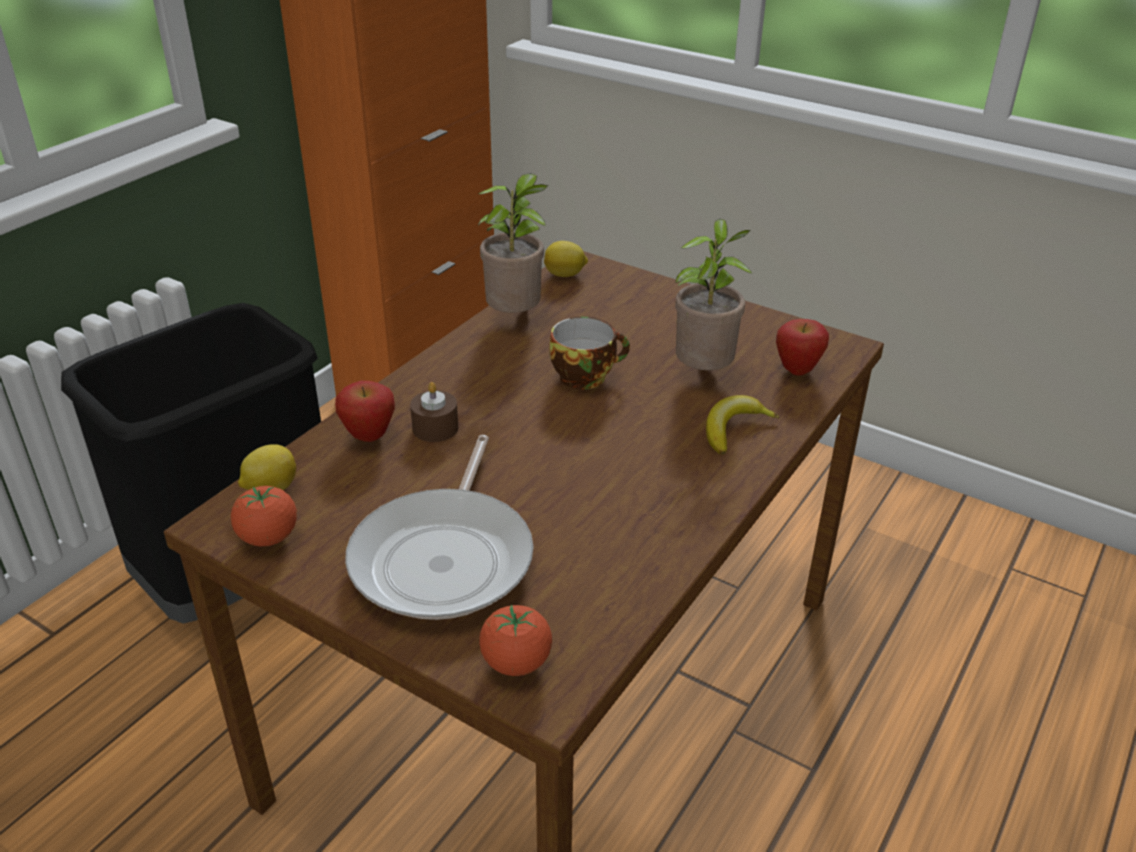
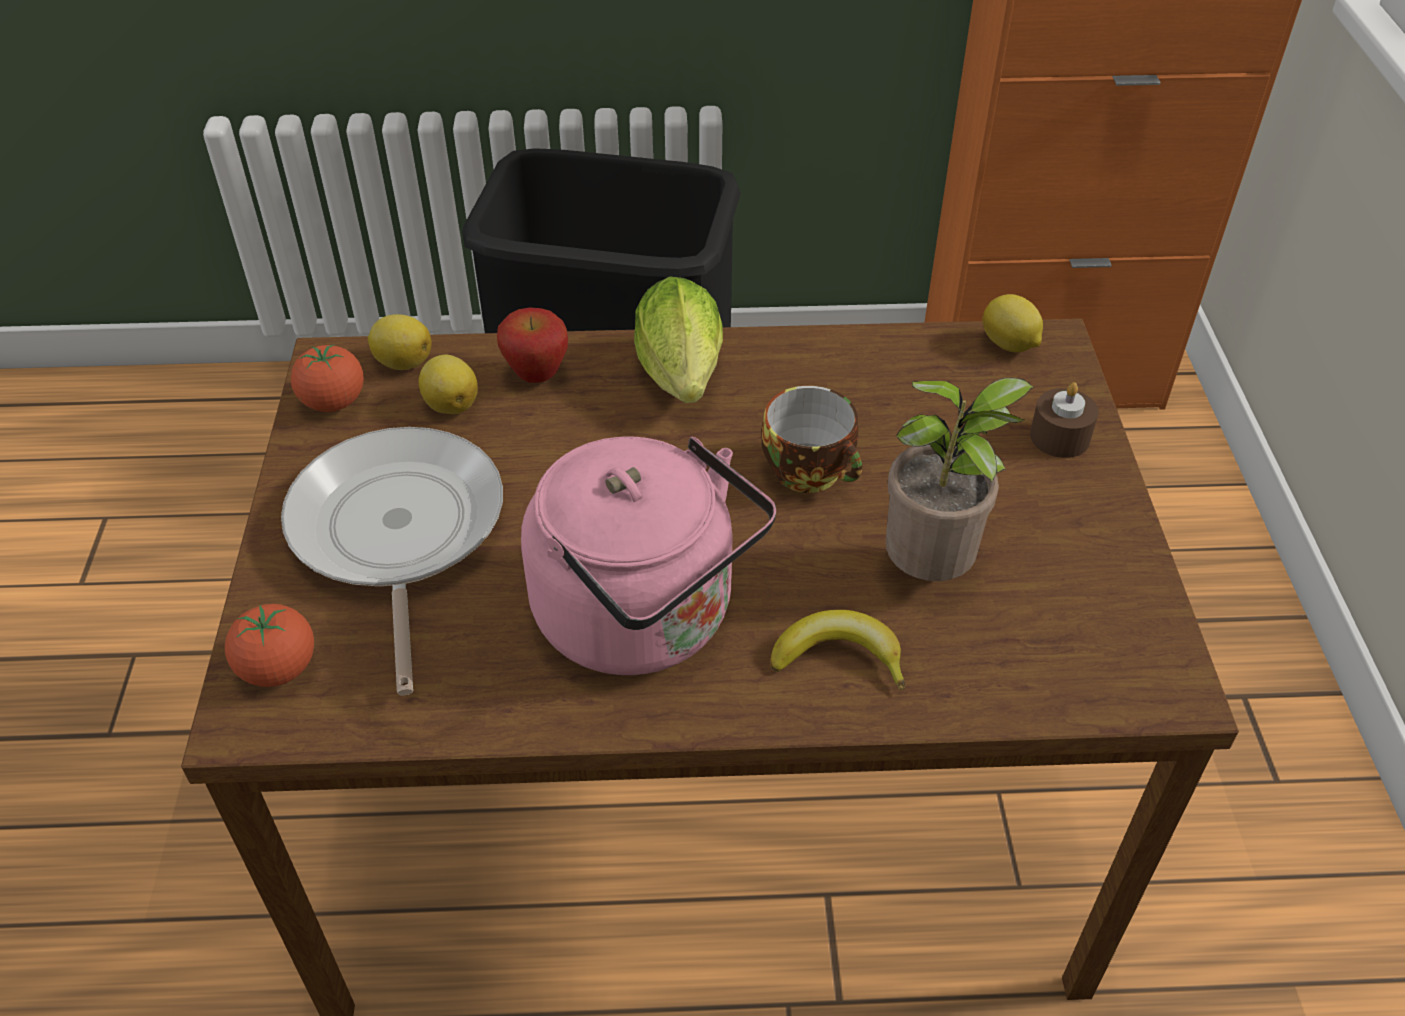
camera: 55 degrees right, 10 degrees up
(346, 483) = (451, 404): none -> lemon
(435, 428) = (596, 411): brown candle -> brown candle (1059, 437)
(446, 557) = (397, 533): frying pan -> frying pan turned 105 degrees clockwise
(451, 385) = (682, 380): none -> lettuce
(516, 318) = (866, 357): potted plant -> none
(637, 483) = (645, 619): none -> pink kettle
(797, 371) = (1045, 662): apple -> none

